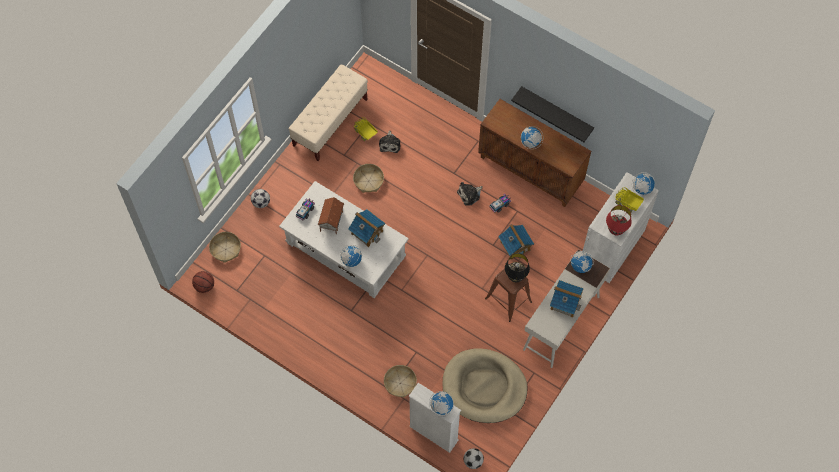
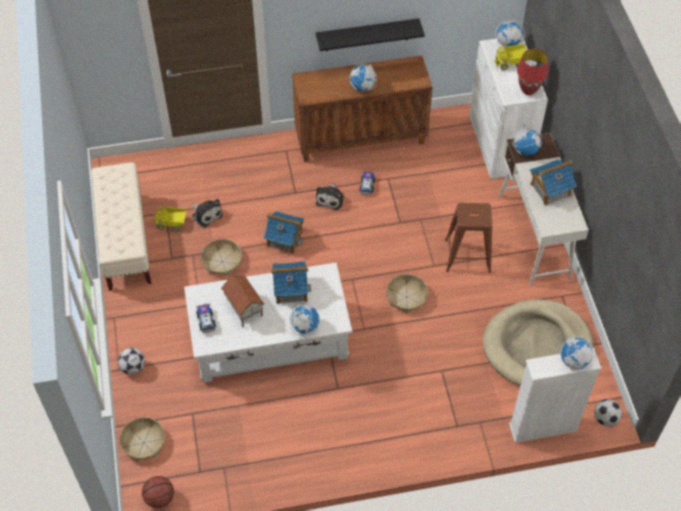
camera: 45 degrees left, 10 degrees down
(400, 383) = (460, 411): basket -> basket (406, 297)
(515, 245) = (420, 207): toy house -> toy house (284, 238)
(515, 277) = (477, 210): black table lamp -> none

